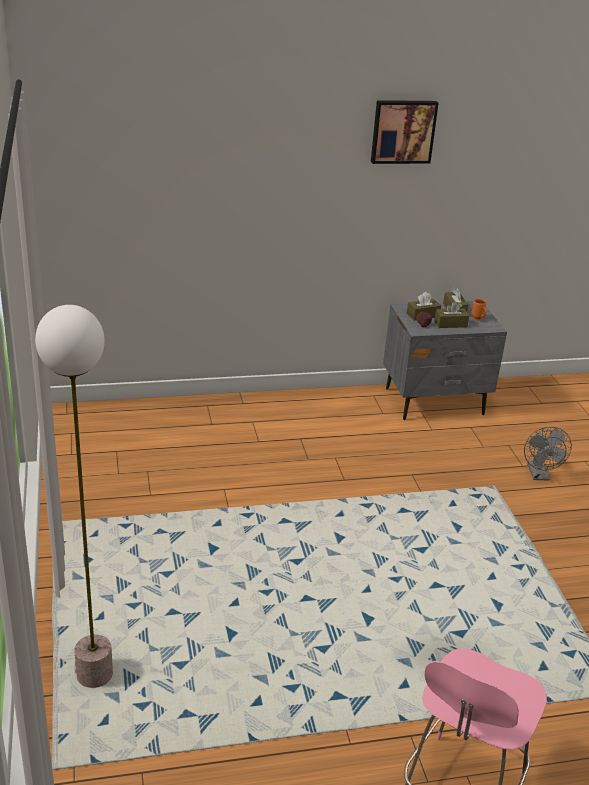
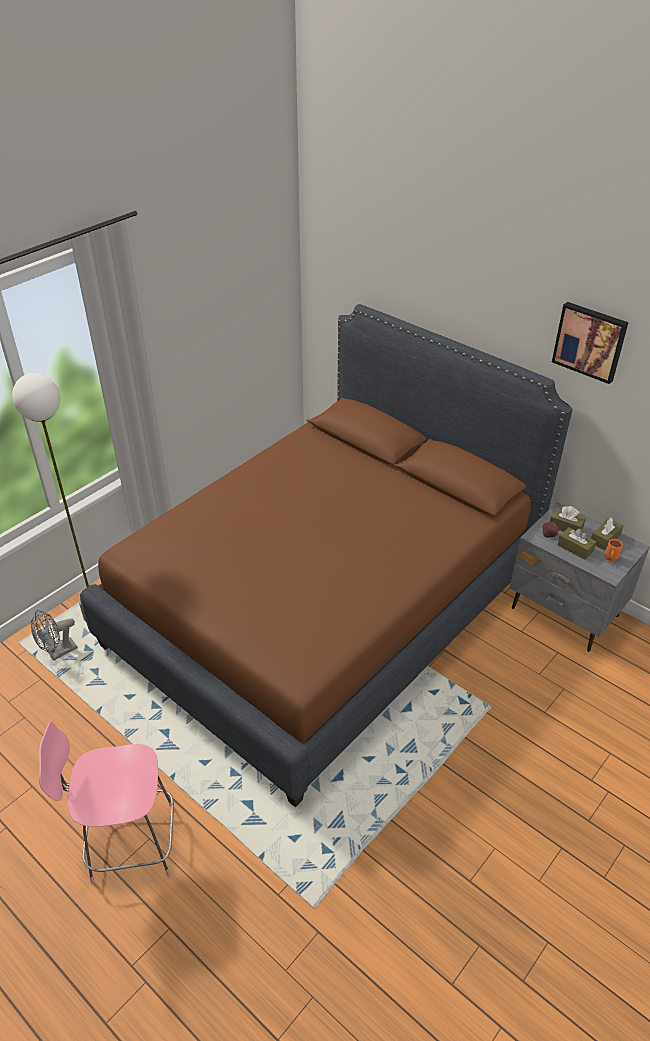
camera: 55 degrees right, 10 degrees up
(287, 508) = (325, 606): none -> brown bed
(539, 475) = (544, 729): grey fan -> grey fan (58, 653)

